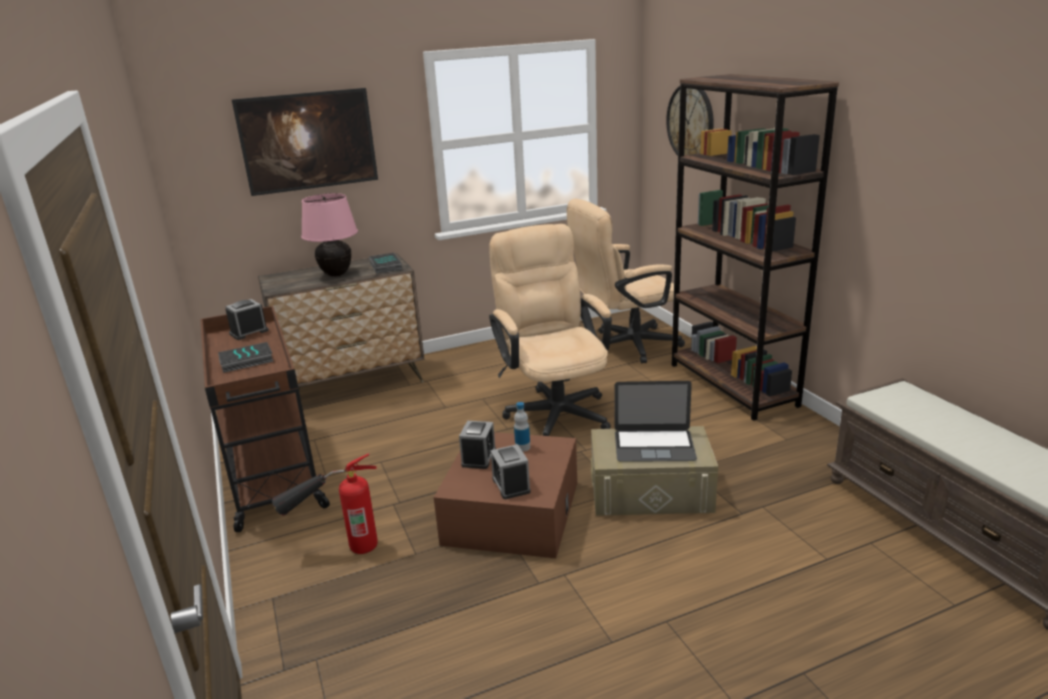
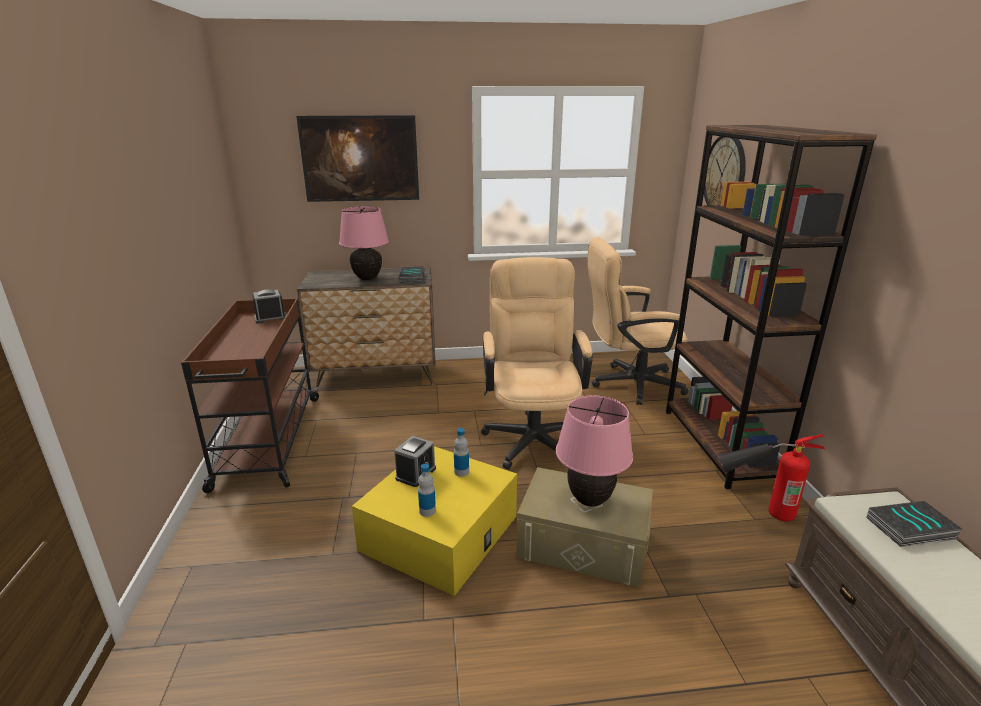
camera: 15 degrees right, 0 degrees up
(246, 361) = (245, 344): book -> book (911, 529)
(337, 548) = (272, 529): fire extinguisher -> fire extinguisher (756, 510)
(511, 485) = (427, 511): alarm clock -> bottle
(512, 512) = (439, 533): brown storage box -> yellow storage box
(654, 445) = (590, 500): laptop -> pink table lamp

